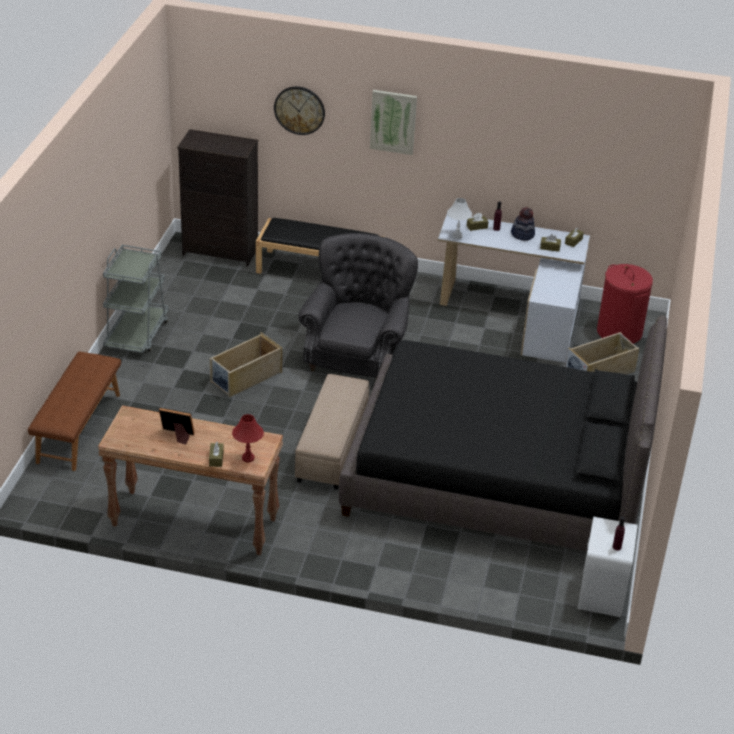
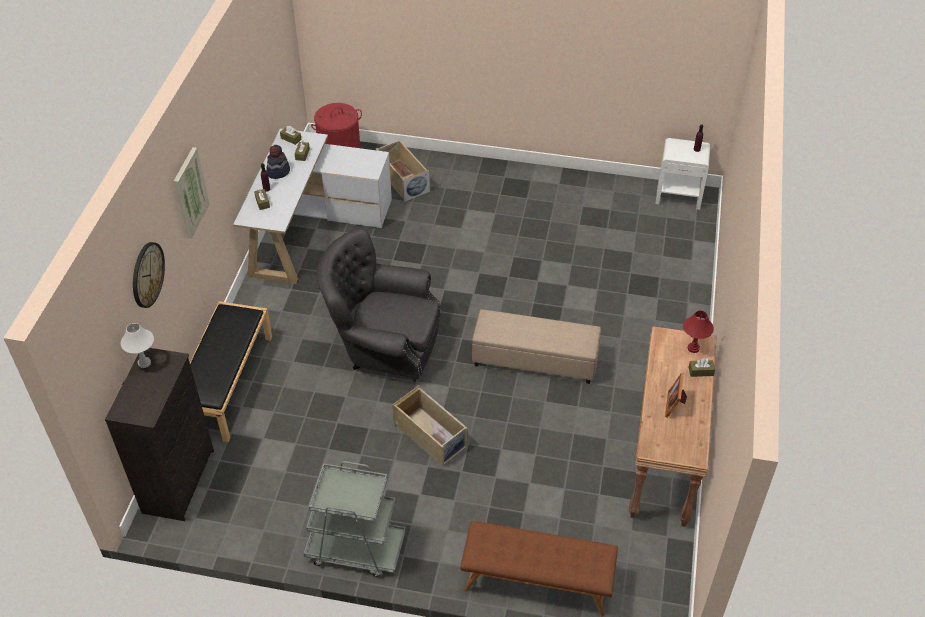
camera: 90 degrees left, 10 degrees up
(457, 236) = (280, 216): white table lamp -> white table lamp (144, 363)
(497, 478) = (558, 249): black bed -> none

